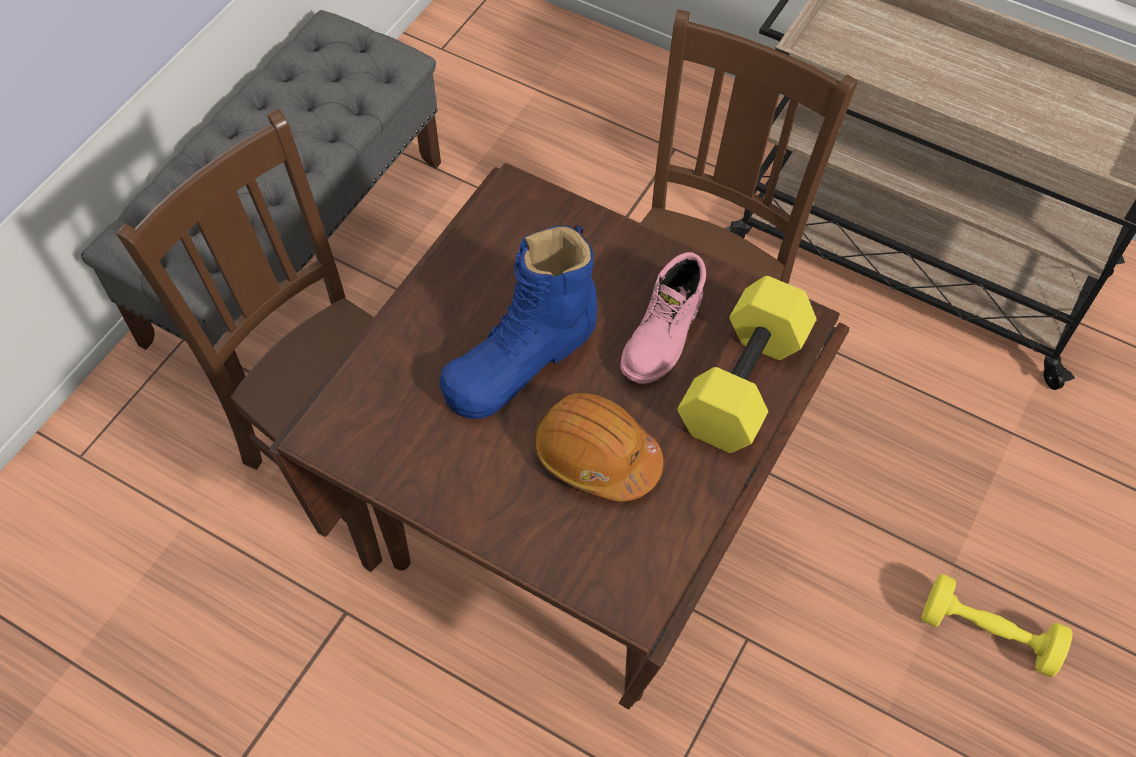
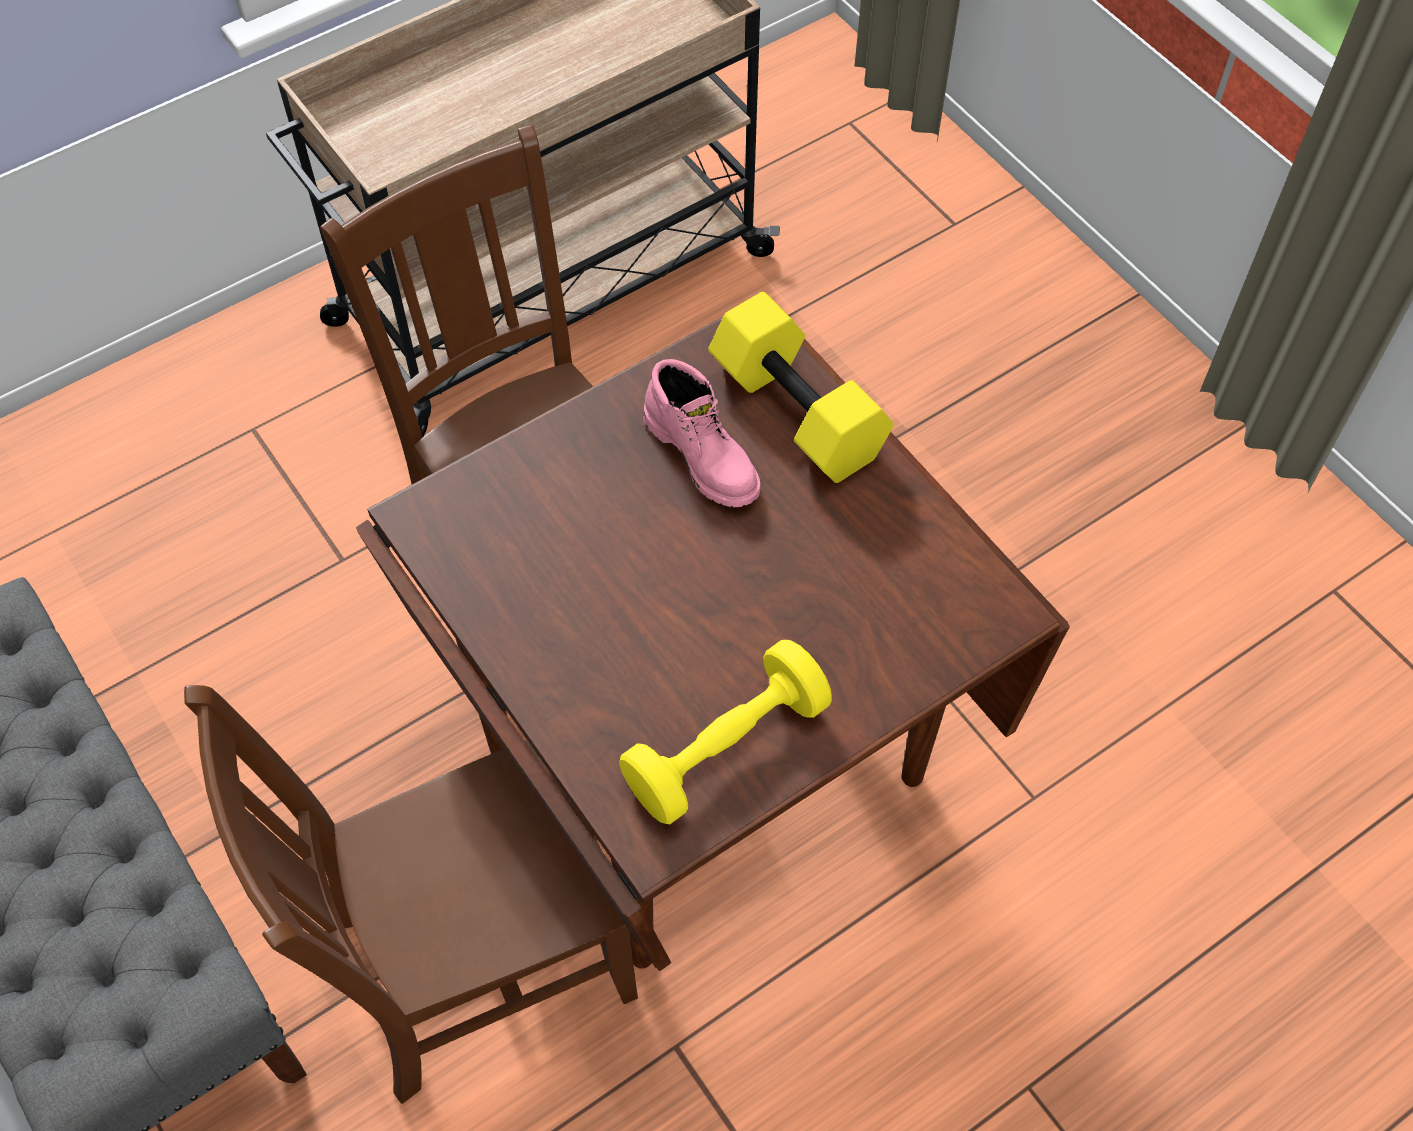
camera: 65 degrees left, 0 degrees up
(521, 358) = (657, 598): blue boot -> none
(596, 455) = (817, 577): orange hard hat -> none
(988, 633) = (989, 440): yellow dumbbell -> yellow dumbbell (726, 748)

